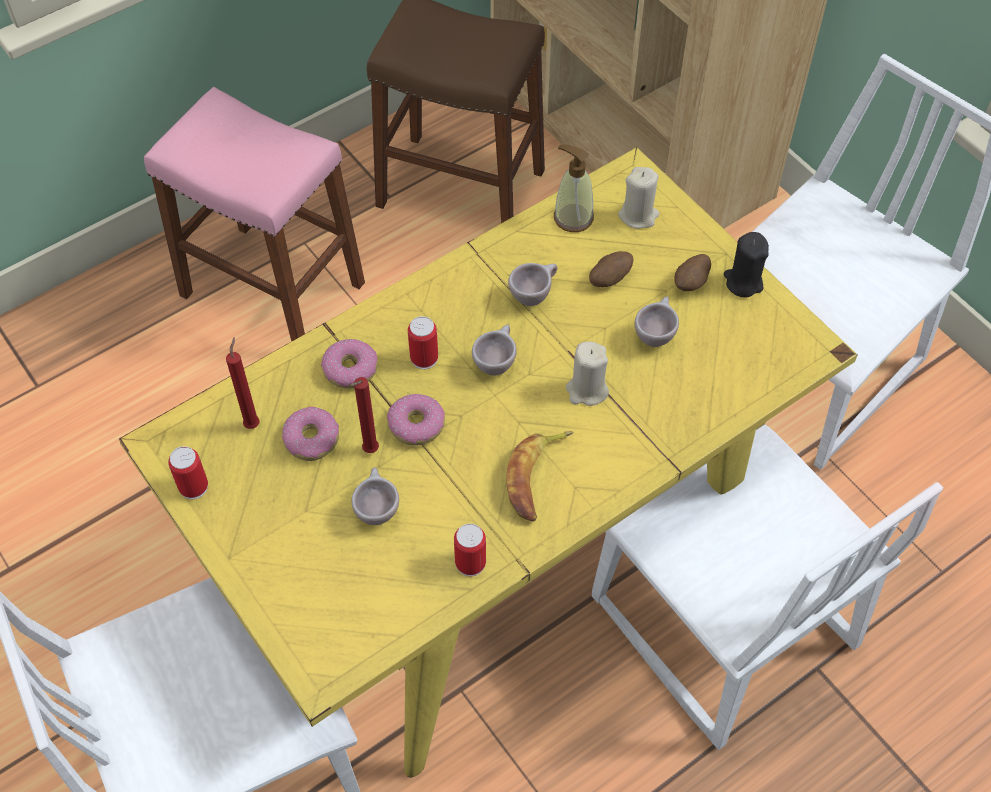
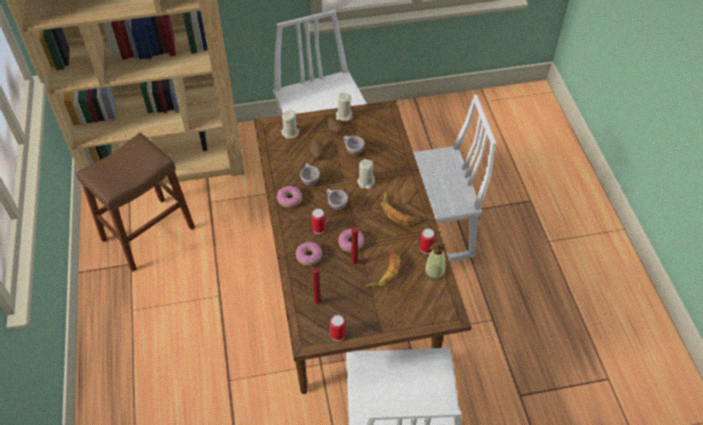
camera: 65 degrees left, 5 degrees down
(272, 289) = (151, 334): pink stool -> none
(311, 439) = (337, 282): donut -> donut (289, 199)
(376, 508) = (384, 271): beige cup -> banana
(495, 554) = (351, 297): yellow dining table -> brown dining table
(573, 217) = (277, 153): soap dispenser -> soap dispenser (434, 272)
(743, 282) = (344, 116): black candle -> beige candle

